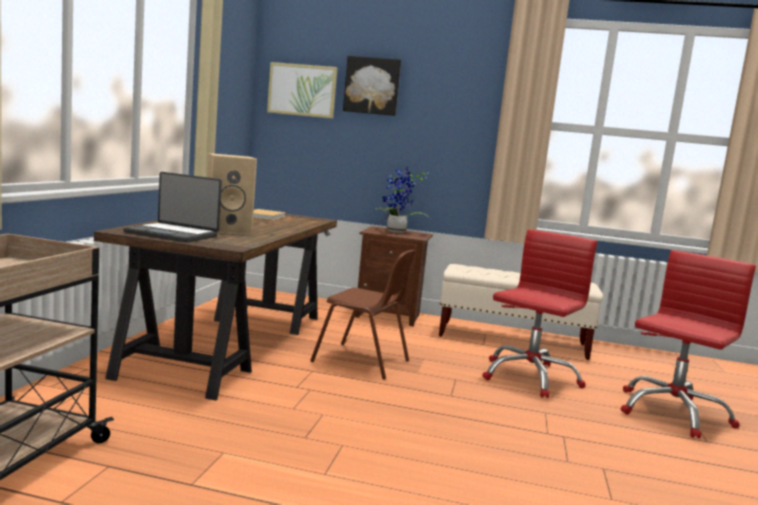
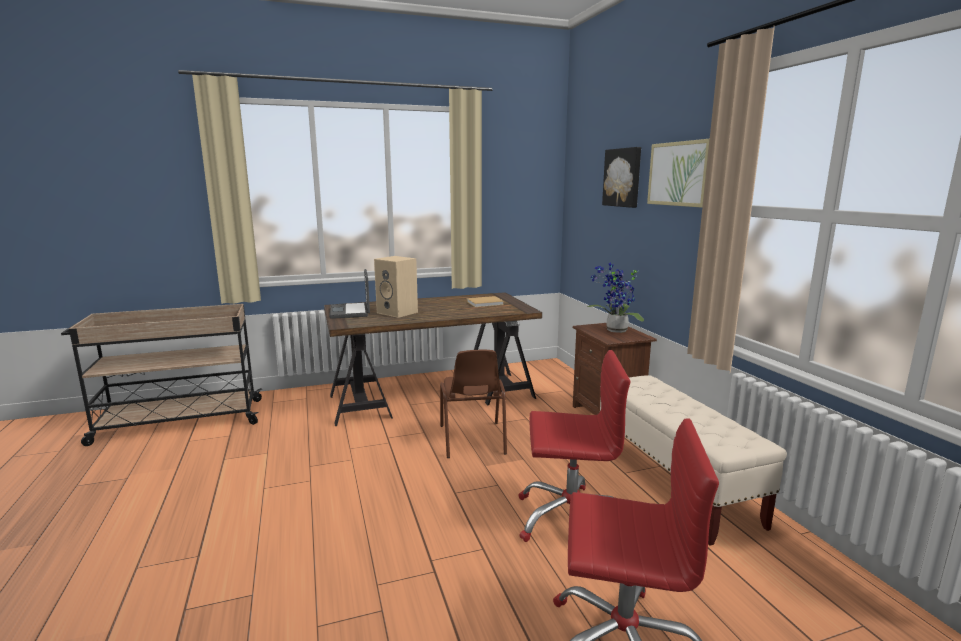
camera: 60 degrees right, 5 degrees up
(302, 90) = (585, 187): picture -> picture (679, 174)

